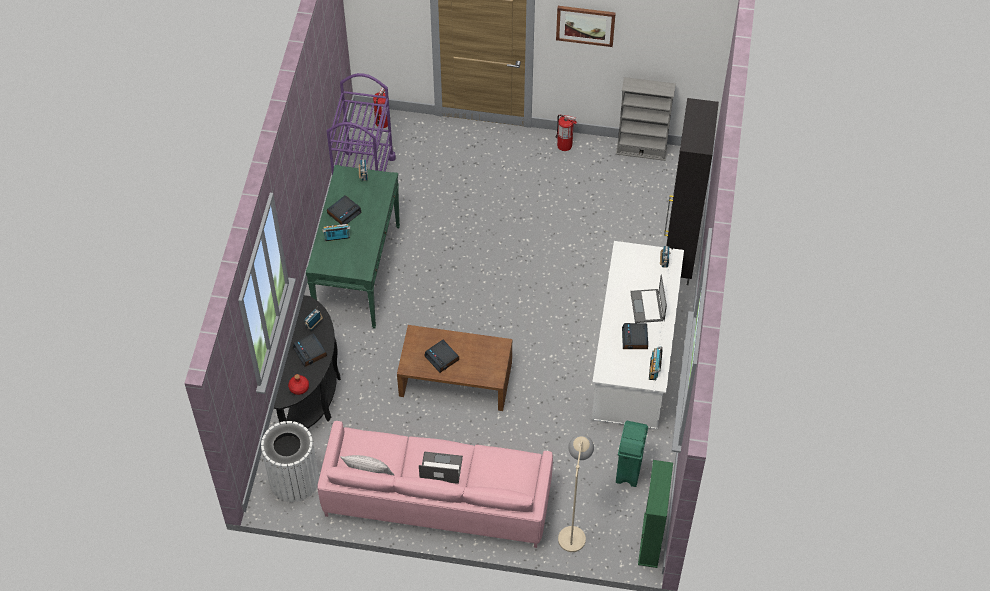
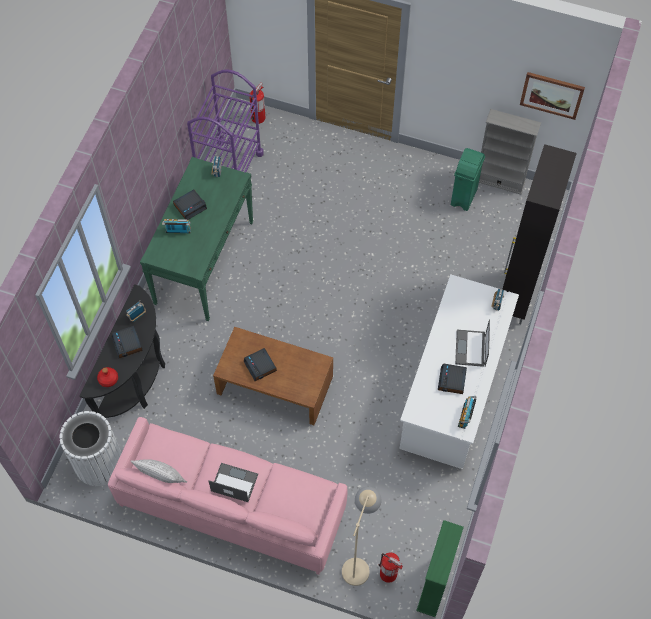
camera: 10 degrees right, 5 degrees up
(565, 145) = (426, 165): fire extinguisher -> fire extinguisher (388, 574)
(585, 25) = (457, 52): picture -> picture (552, 94)
(628, 471) = (425, 508): green trash can -> green trash can (463, 197)

